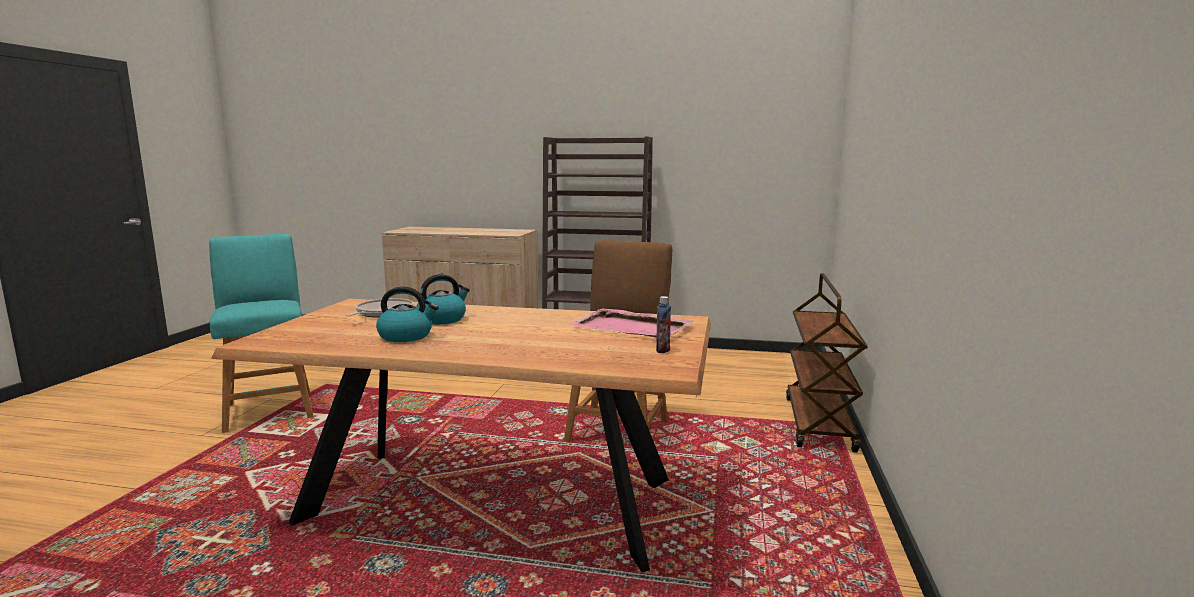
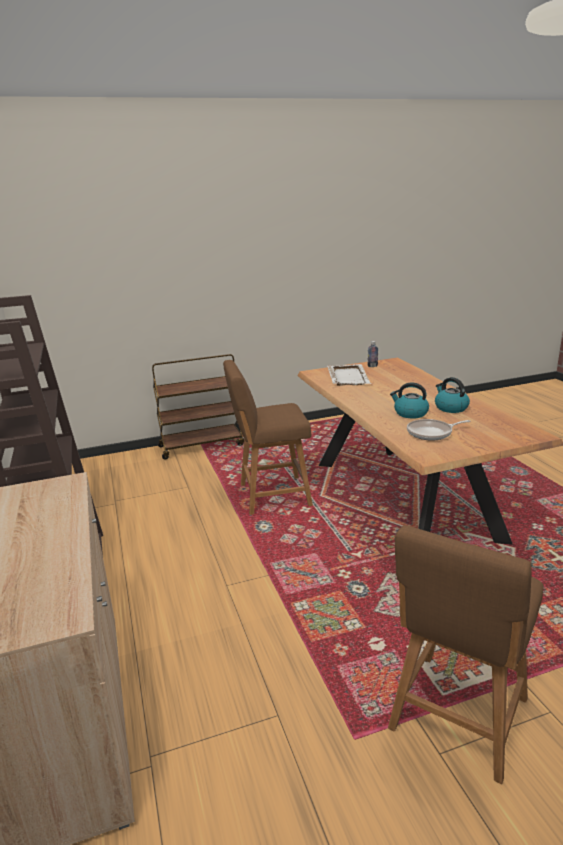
camera: 120 degrees left, 10 degrees up
(269, 409) = (456, 719): turquoise stool -> brown stool
(633, 328) = (348, 376): pink tray -> white tray

